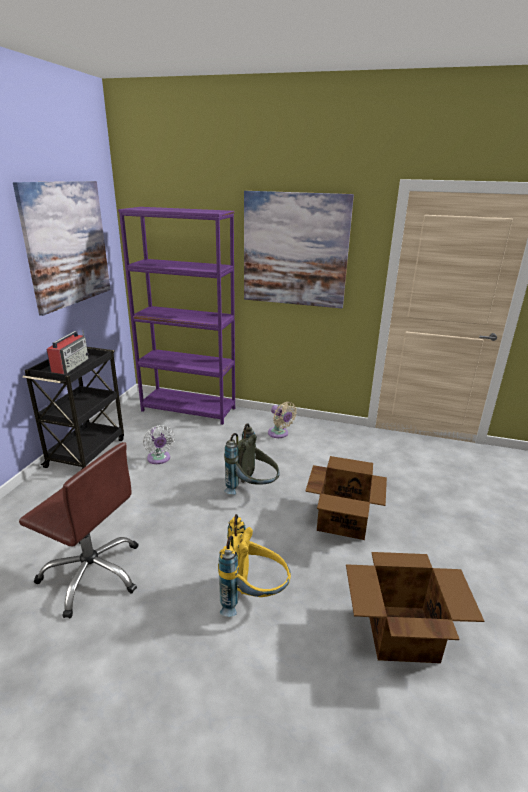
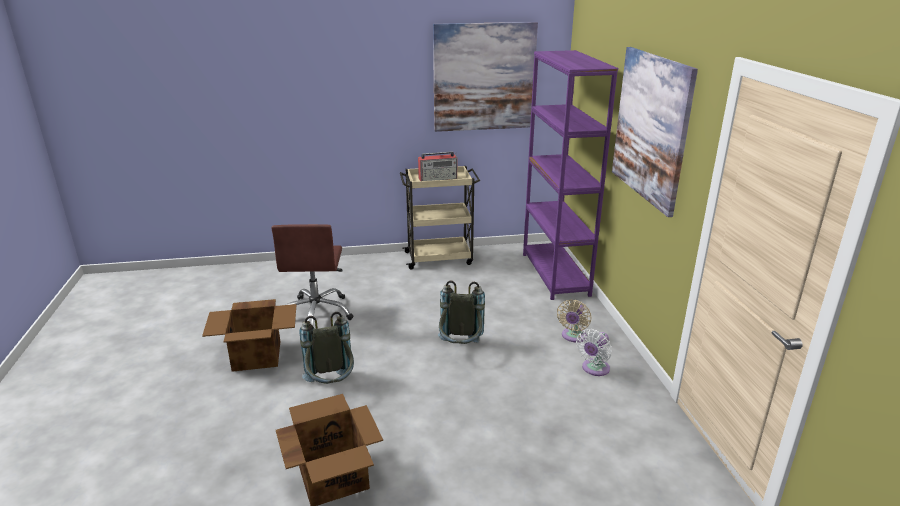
camera: 65 degrees right, 0 degrees up
(87, 451) = (440, 258): black cart -> beige cart
(159, 459) = (460, 289): white fan -> white fan (594, 369)
(253, 597) = (331, 386): yellow backpack -> grey backpack
(343, 519) = (461, 413): cardboard box -> cardboard box (257, 356)

